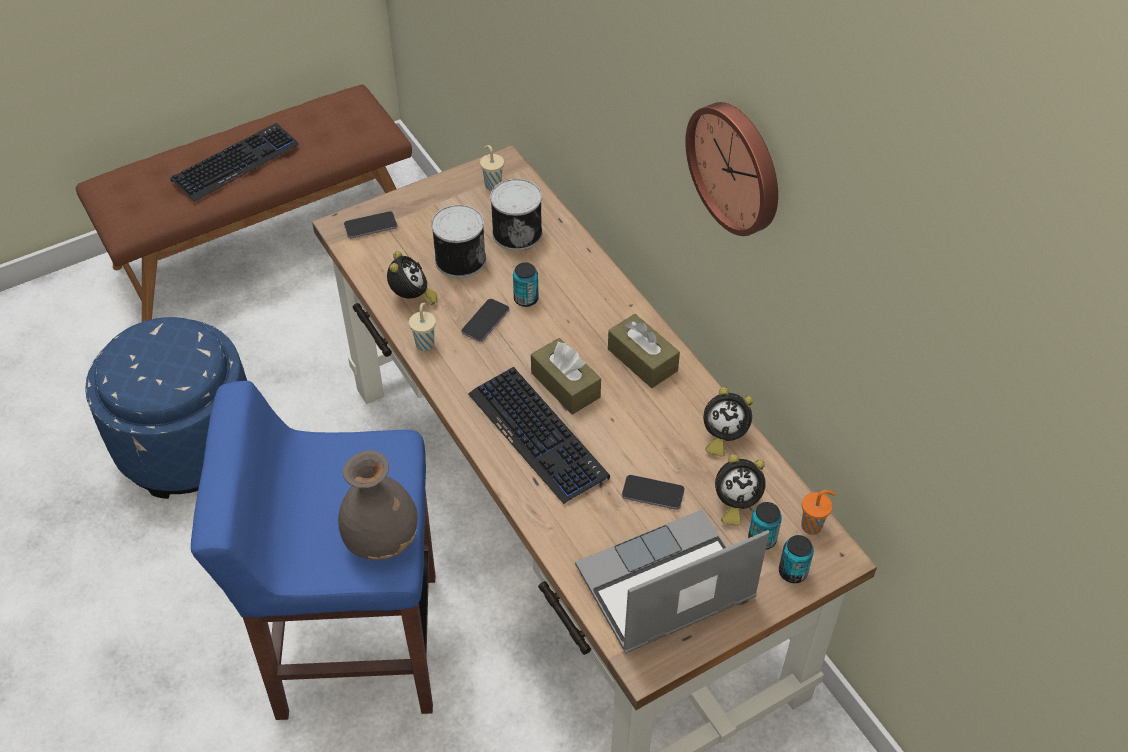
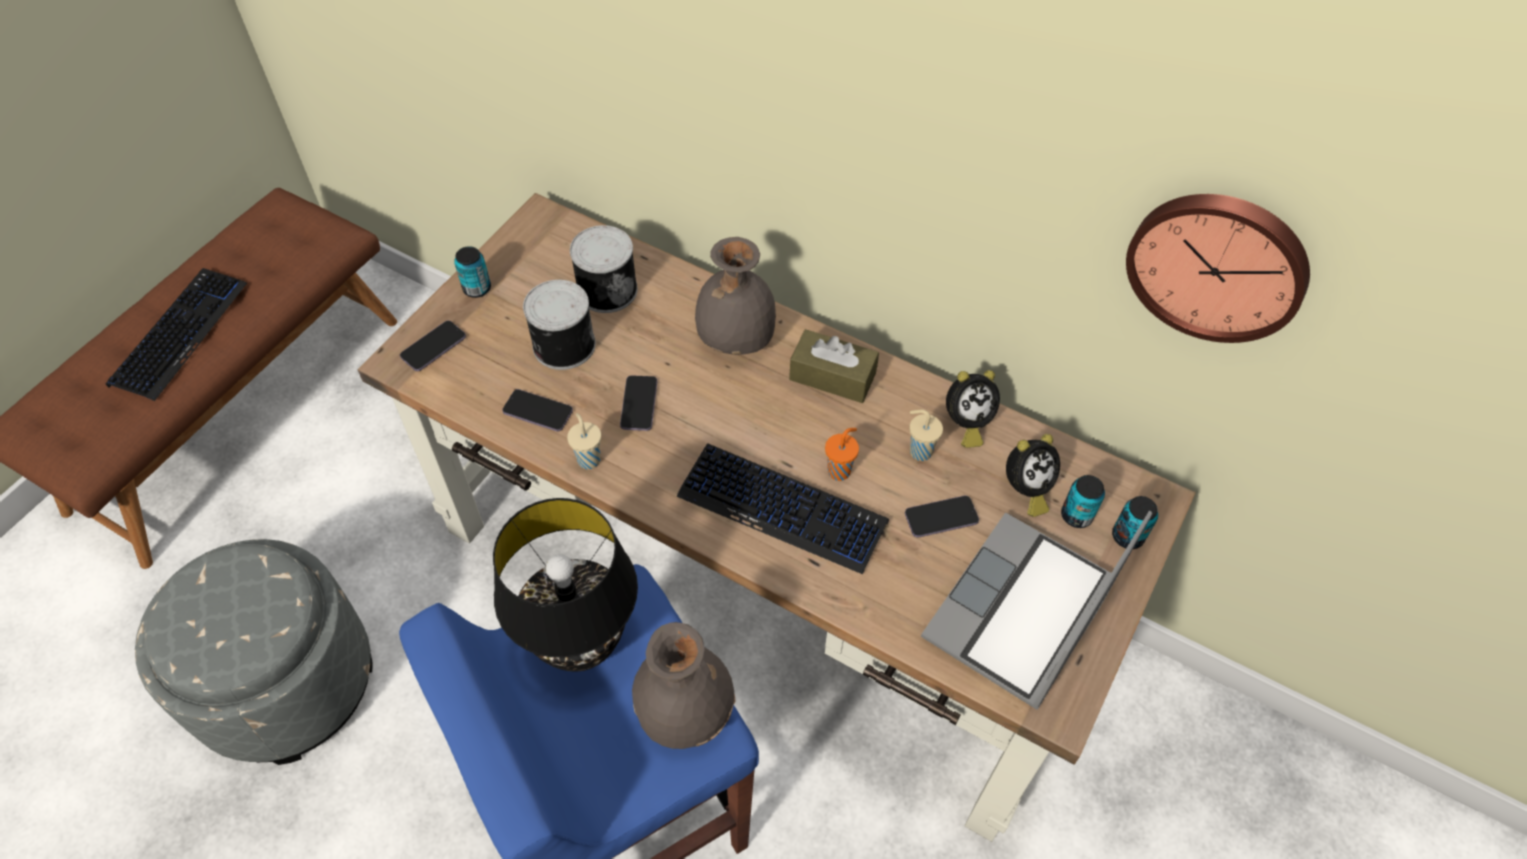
camera: 30 degrees left, 5 degrees up
(188, 443) = (286, 682): blue ottoman -> grey ottoman
(343, 464) = (581, 643): none -> black table lamp
(412, 298) = (538, 412): alarm clock -> phone
(492, 185) = (543, 246): beige cup -> beige cup (919, 451)
(526, 299) = (666, 360): can -> can (477, 288)
(565, 385) = (773, 439): brown tissue box -> none
(587, 303) = (734, 338): none -> grey vase
(737, 167) = (940, 117): wall clock -> wall clock (1218, 264)
(812, 526) = (1112, 478): orange cup -> orange cup (840, 470)

